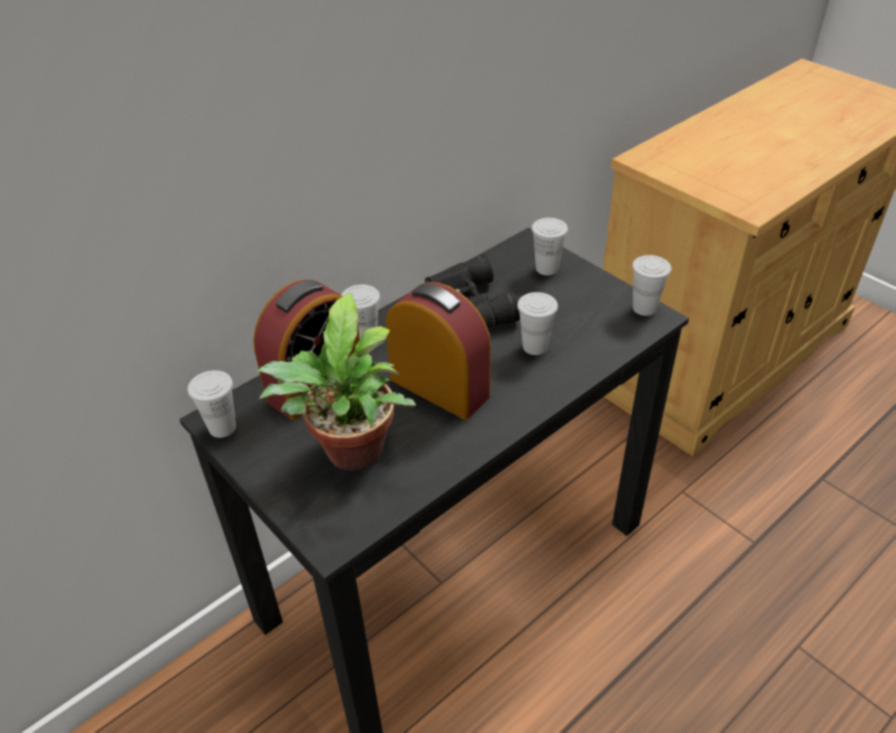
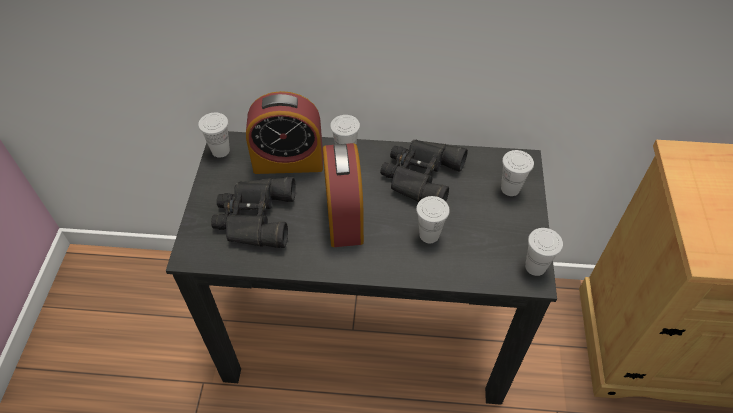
camera: 45 degrees right, 10 degrees up
(352, 456) = (253, 217): potted plant -> black binoculars

